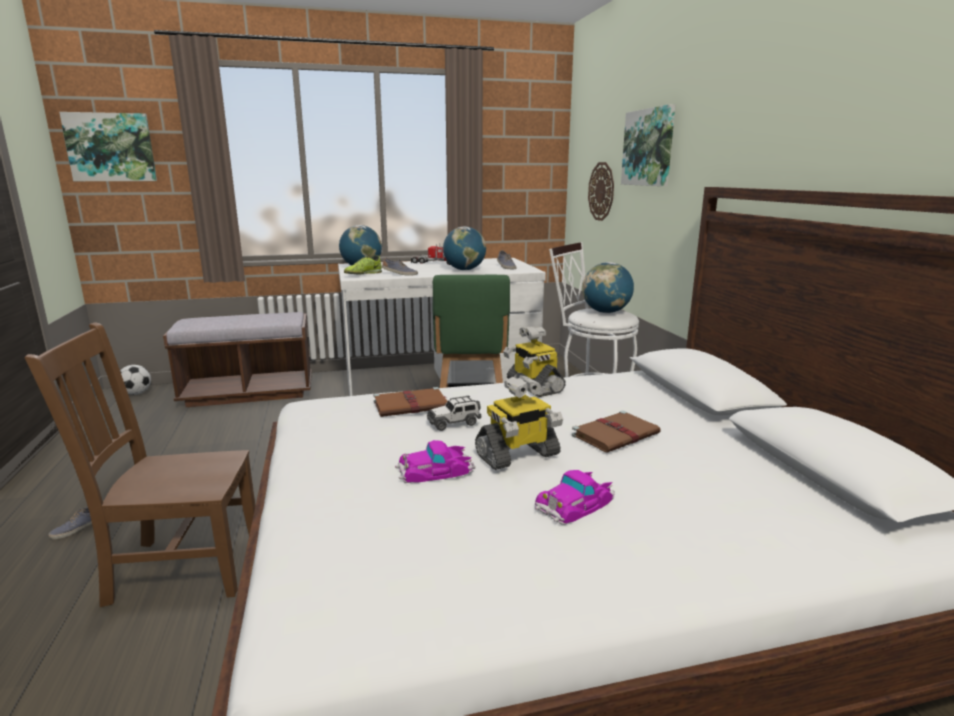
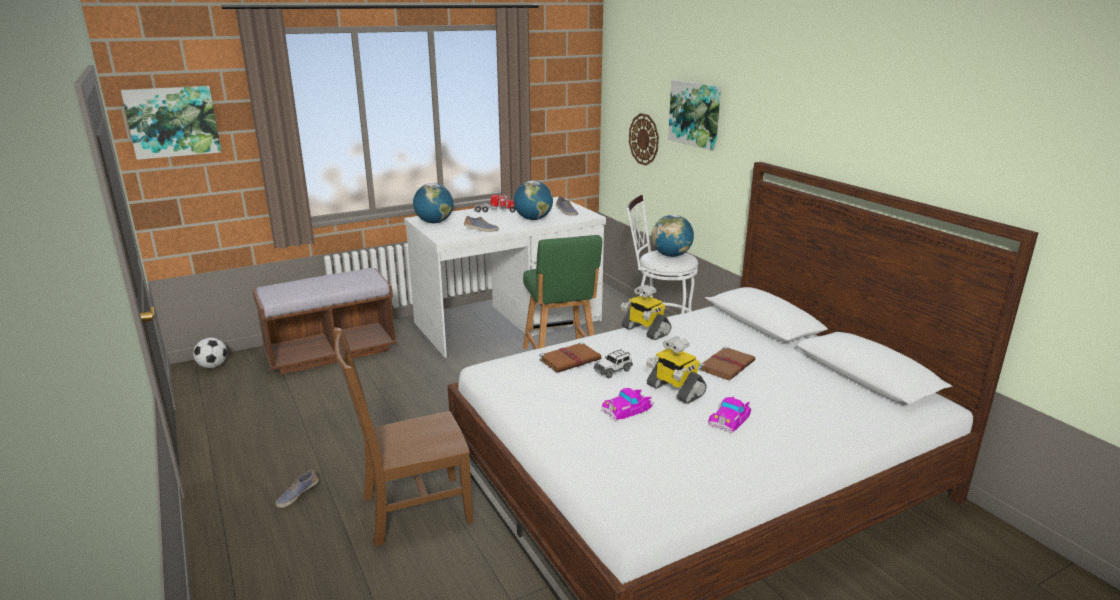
camera: 15 degrees left, 5 degrees up
(363, 274) = (448, 233): shoe -> none
(517, 455) = (674, 390): toy robot -> toy robot turned 90 degrees clockwise

